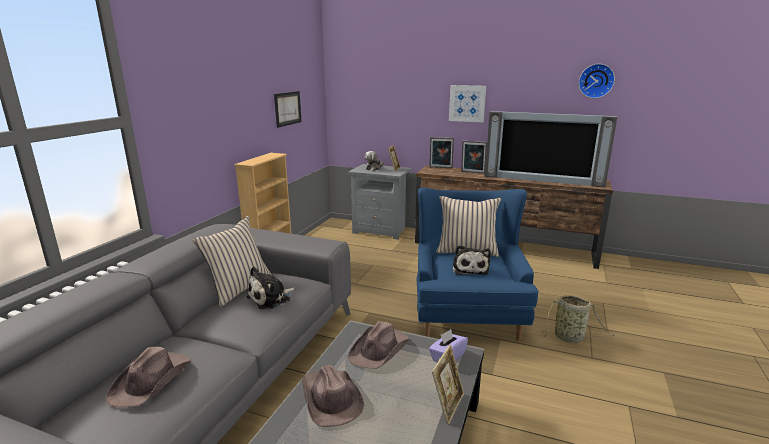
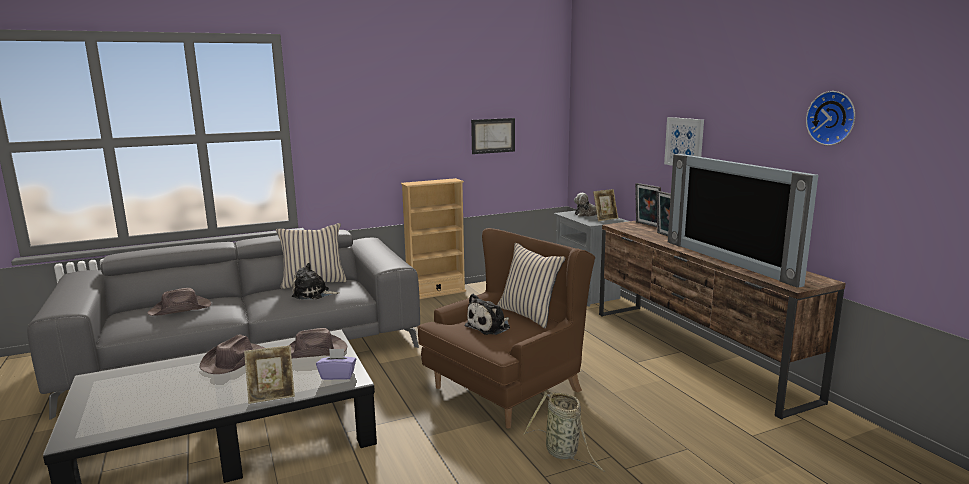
camera: 45 degrees right, 5 degrees down
(466, 313) = (511, 387): blue armchair -> brown armchair

